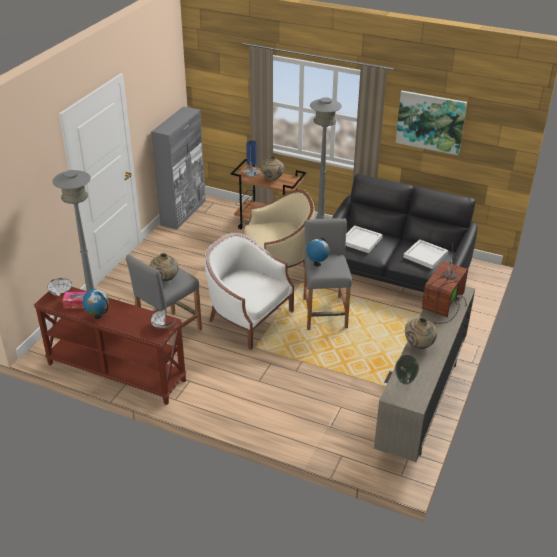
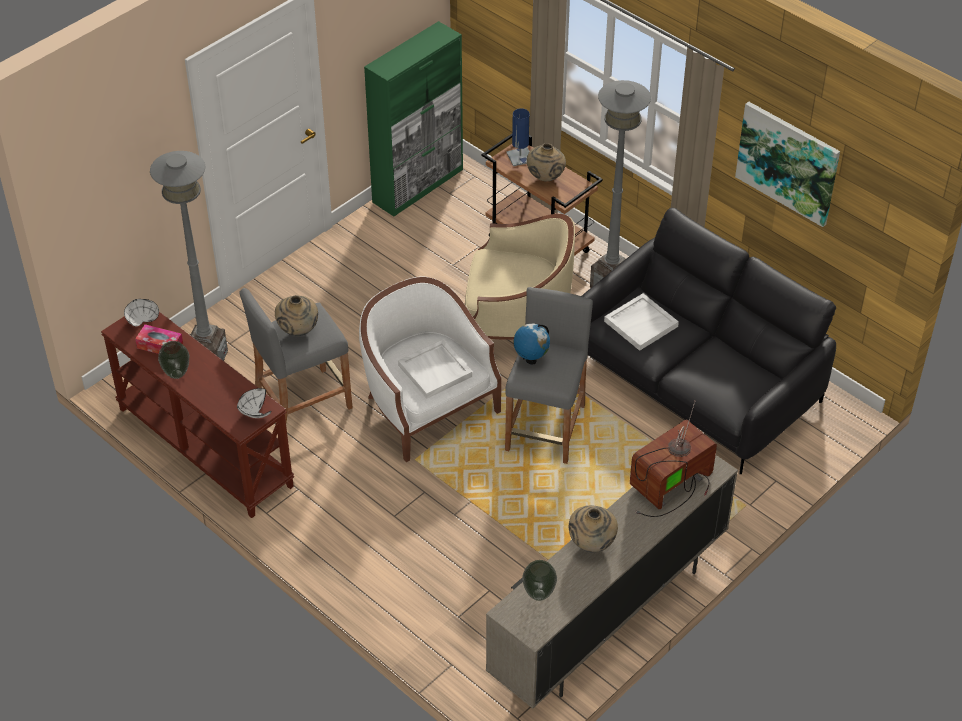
camera: 20 degrees right, 10 degrees up
(98, 316) = (177, 373): globe -> vase
(183, 212) = (418, 185): grey cabinet -> green cabinet
(426, 255) = (728, 378): white tray -> white tray (436, 371)

